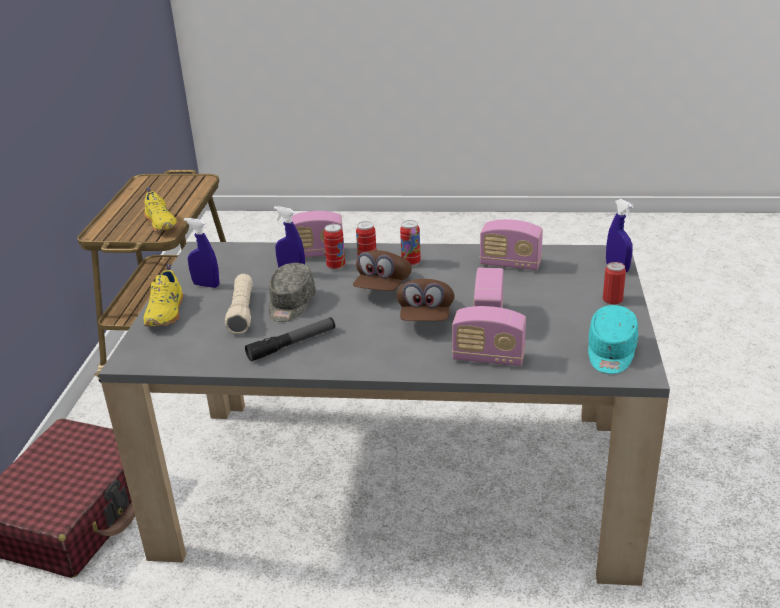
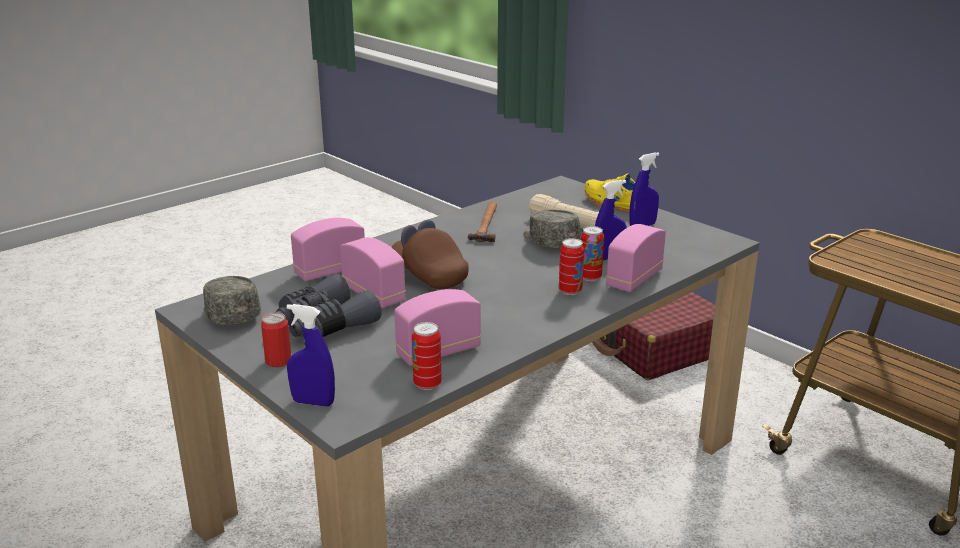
camera: 130 degrees right, 5 degrees down
(162, 223) = (866, 265): yellow shoe -> none
(292, 344) = (487, 224): flashlight -> hammer
(383, 287) = (511, 280): brown cap -> none
(411, 263) = (535, 309): can -> can (427, 384)
(553, 312) = (323, 324): none -> grey binoculars
(611, 352) = (230, 313): turquoise cap -> grey cap

